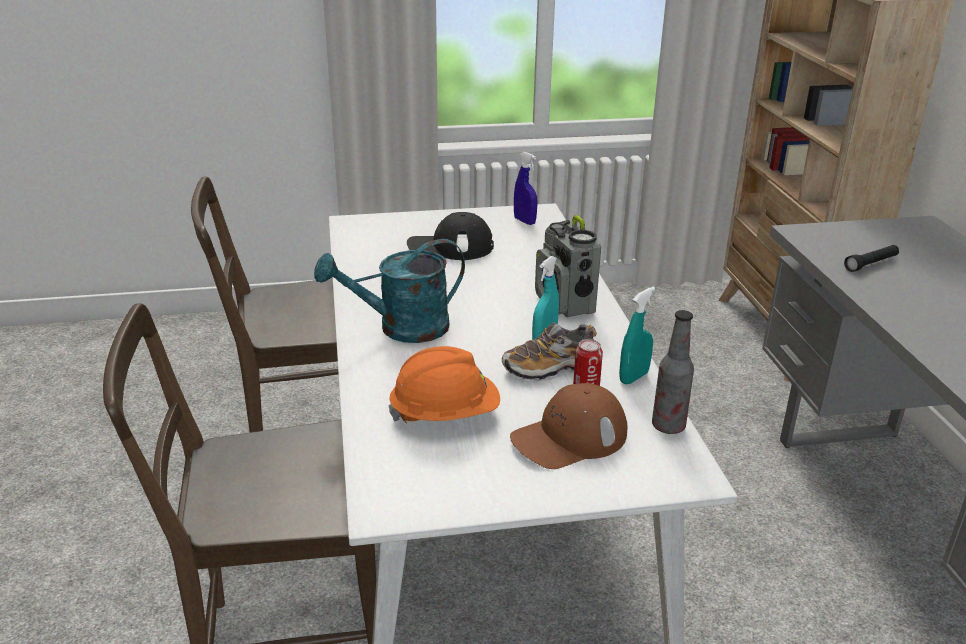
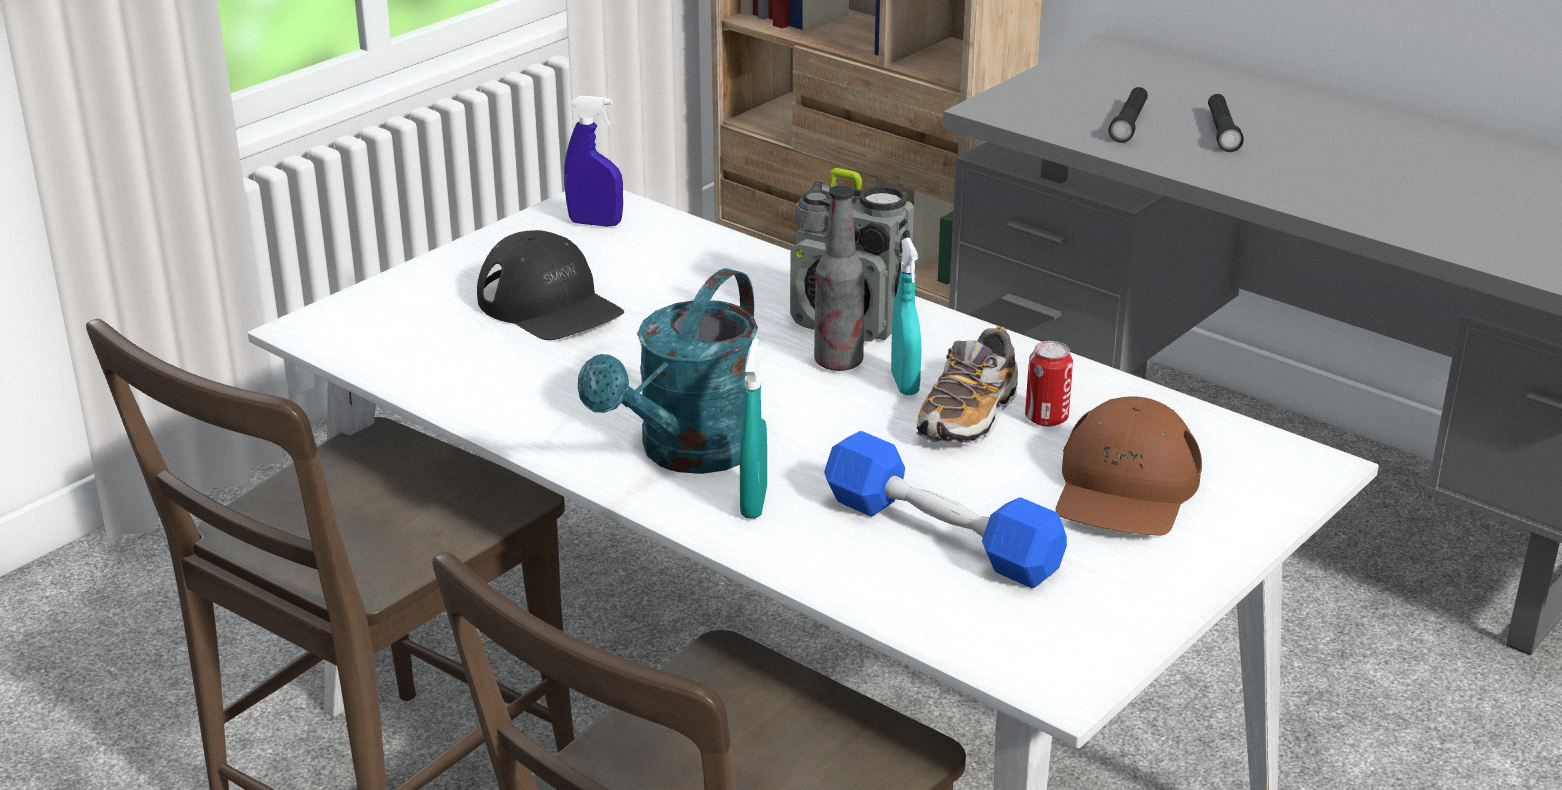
camera: 40 degrees left, 0 degrees up
(445, 414) = (941, 535): orange hard hat -> blue dumbbell
(450, 247) = (550, 305): black cap -> black cap turned 90 degrees counterclockwise
(633, 377) = (1081, 382): turquoise spray bottle -> turquoise spray bottle (753, 503)
(668, 426) = (1205, 422): bottle -> bottle (838, 362)
(925, 286) = (1222, 132): none -> black flashlight

